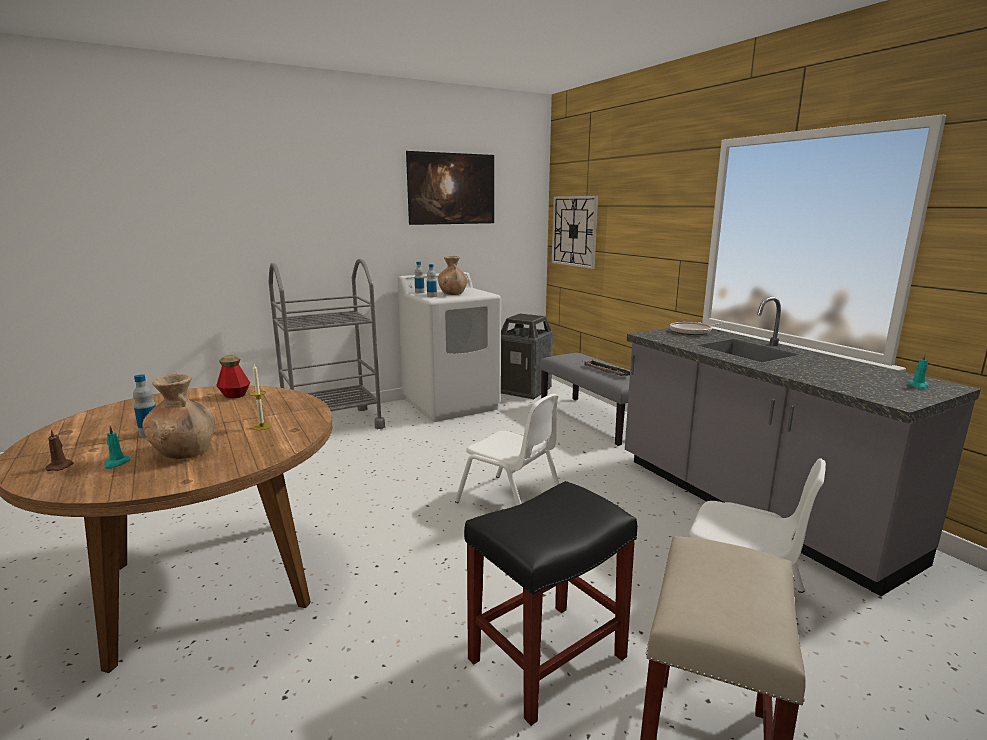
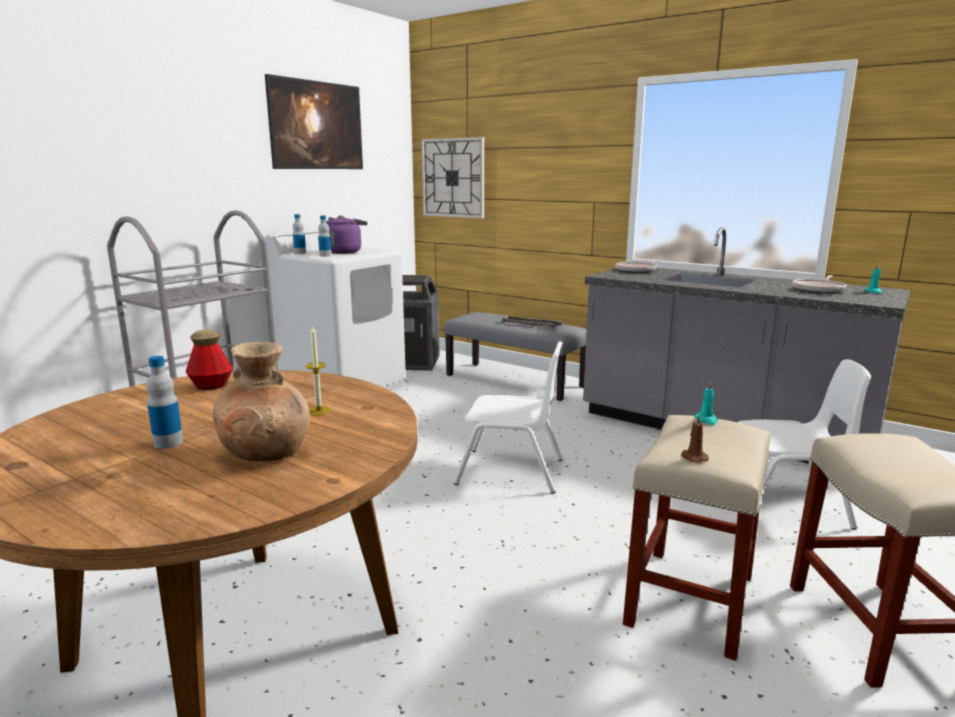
camera: 25 degrees left, 0 degrees up
(61, 466) = (100, 503): brown candle -> brown candle (693, 457)
(116, 463) = (188, 483): turquoise candle -> turquoise candle (706, 420)
(453, 293) = (344, 252): brown vase -> purple kettle
(546, 660) = (690, 601): black stool -> beige stool
(851, 375) = (819, 289): none -> frying pan

